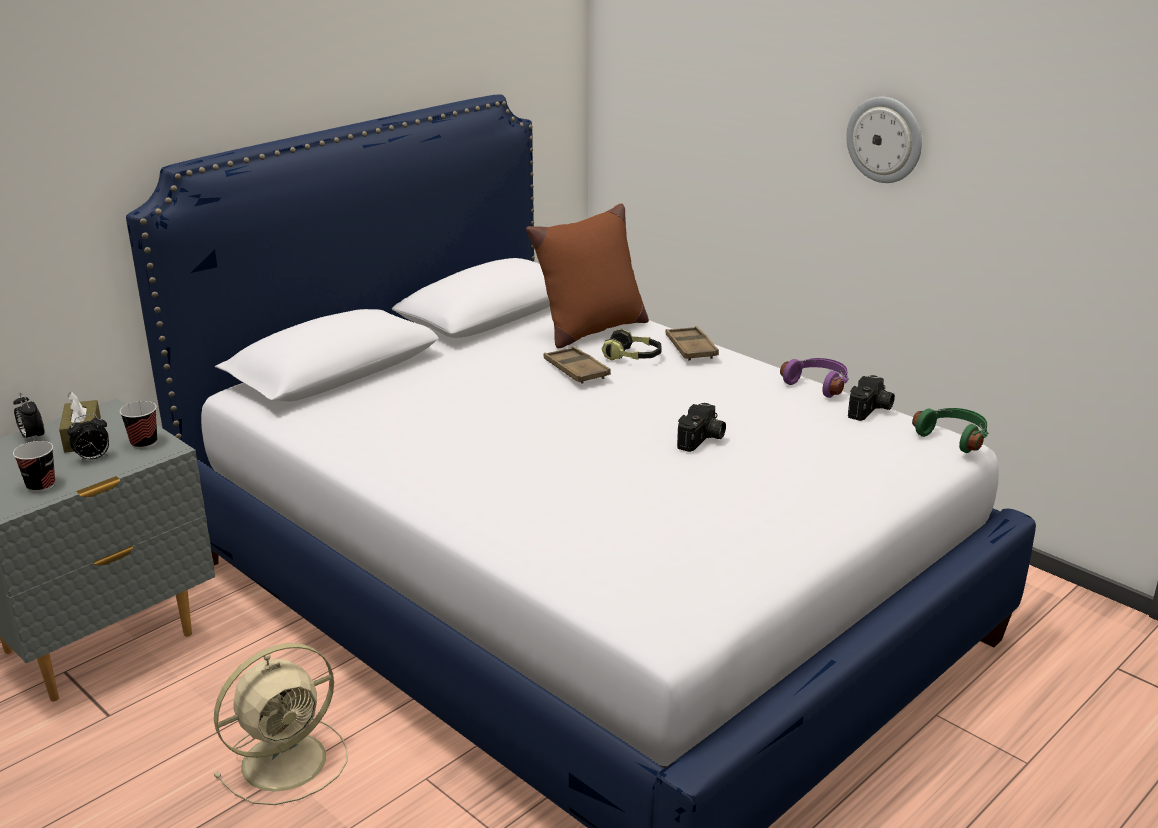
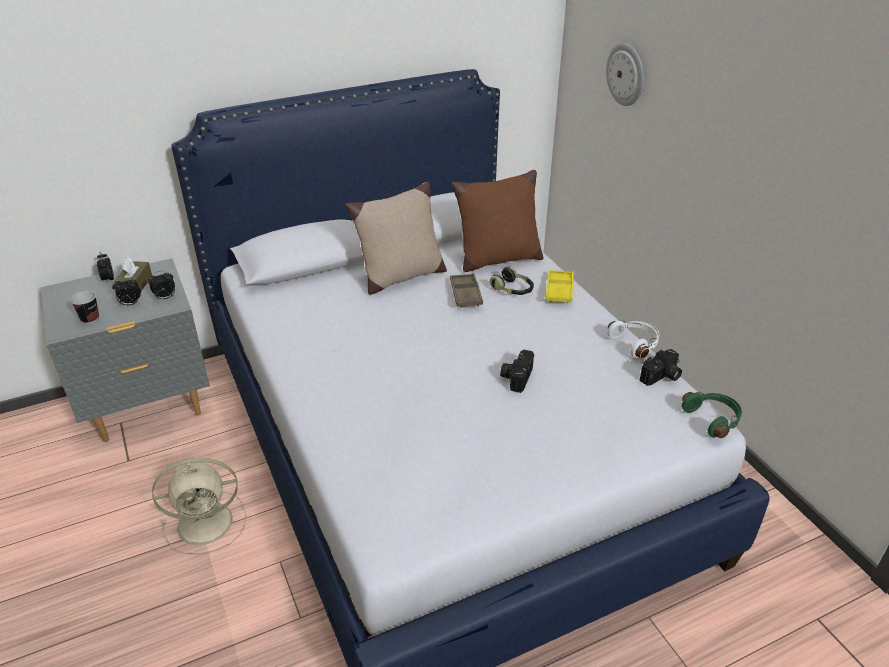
camera: 20 degrees right, 10 degrees up
(144, 443) = (165, 298): cup -> alarm clock
(476, 367) = (400, 277): none -> beige pillow
(691, 348) = (559, 290): brown tray -> yellow tray
(702, 440) = (516, 376): camera -> camera turned 150 degrees clockwise
(818, 384) = (635, 343): purple headphones -> white headphones
(885, 139) = (743, 153): wall clock -> wall clock (626, 74)

